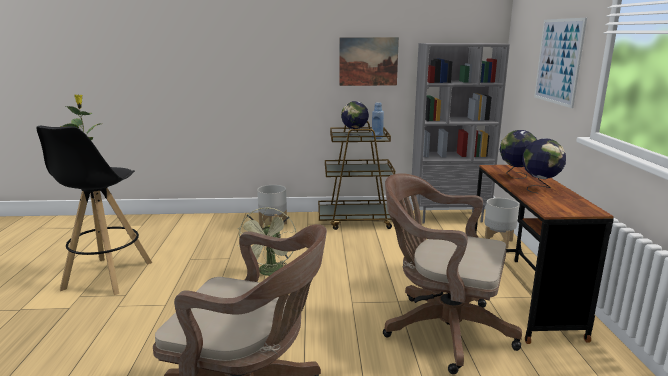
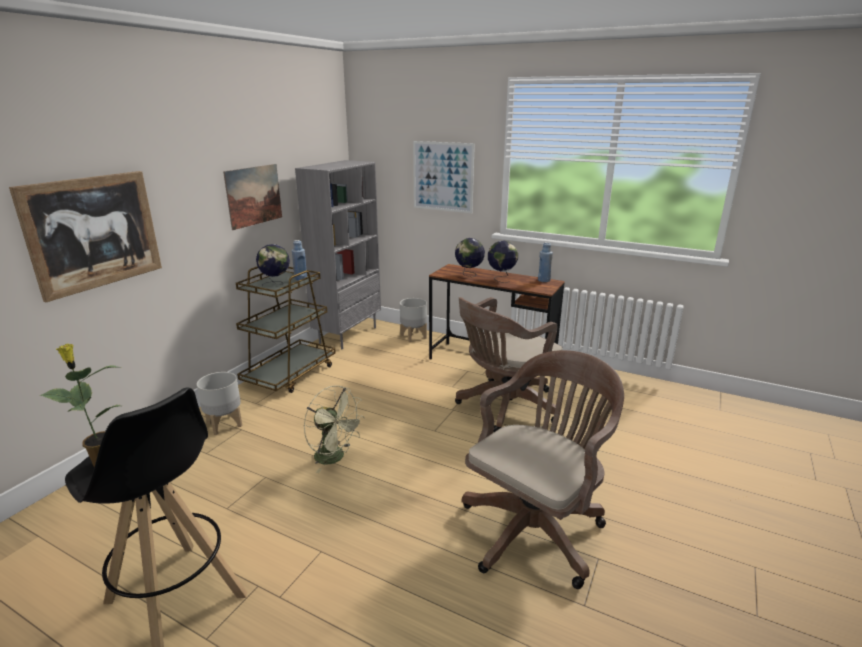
camera: 60 degrees left, 5 degrees up
(228, 64) = (94, 232): none -> picture
(585, 206) = (544, 280): none -> blue bottle

